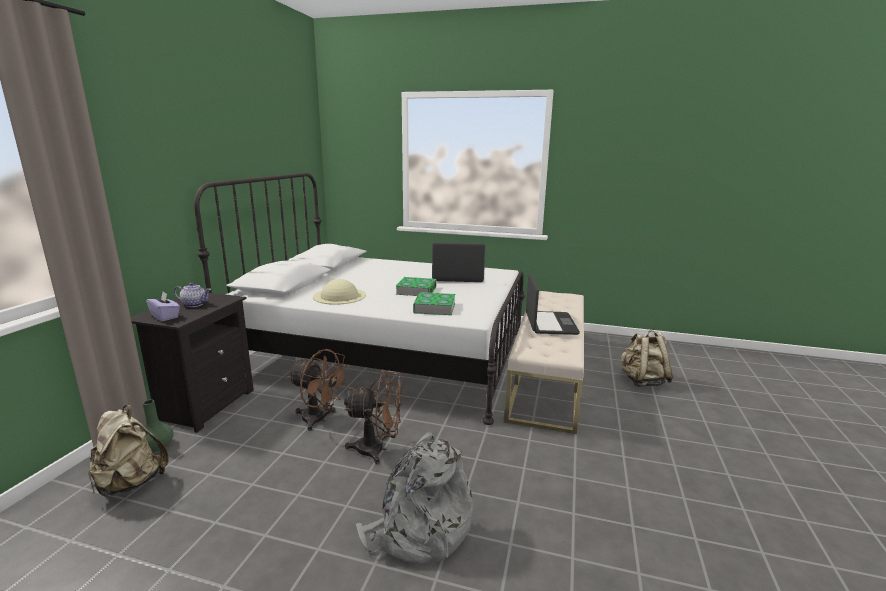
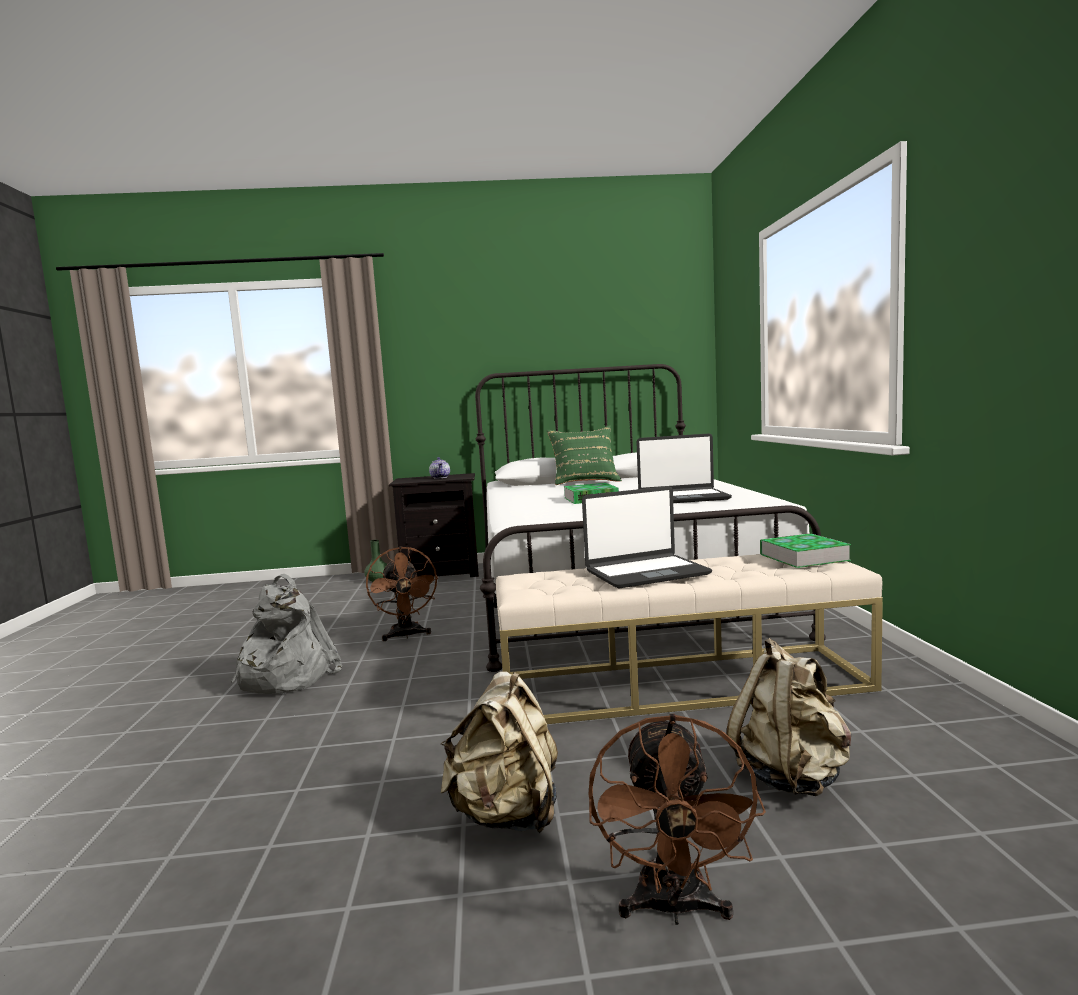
camera: 70 degrees right, 10 degrees down
(130, 483) = (333, 588): beige backpack -> beige backpack (507, 814)
(165, 316) = (408, 479): purple tissue box -> none
(319, 419) = (445, 606): brown fan -> brown fan (674, 908)
(327, 278) = (585, 482): none -> green pillow
(339, 296) = (531, 491): beige hat -> none
(434, 308) = (535, 510): book -> book (803, 557)
(458, 277) = (683, 498): laptop -> laptop turned 105 degrees clockwise

